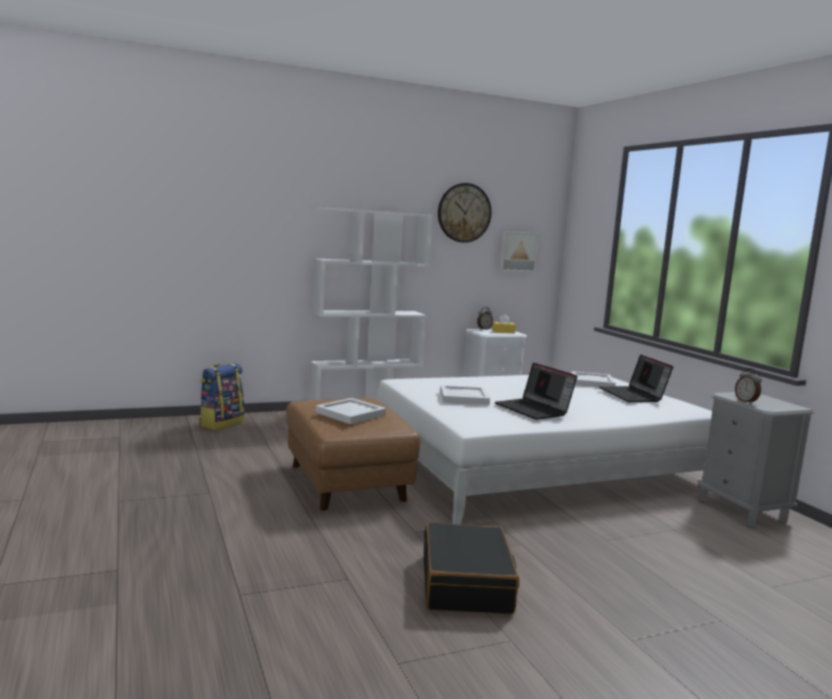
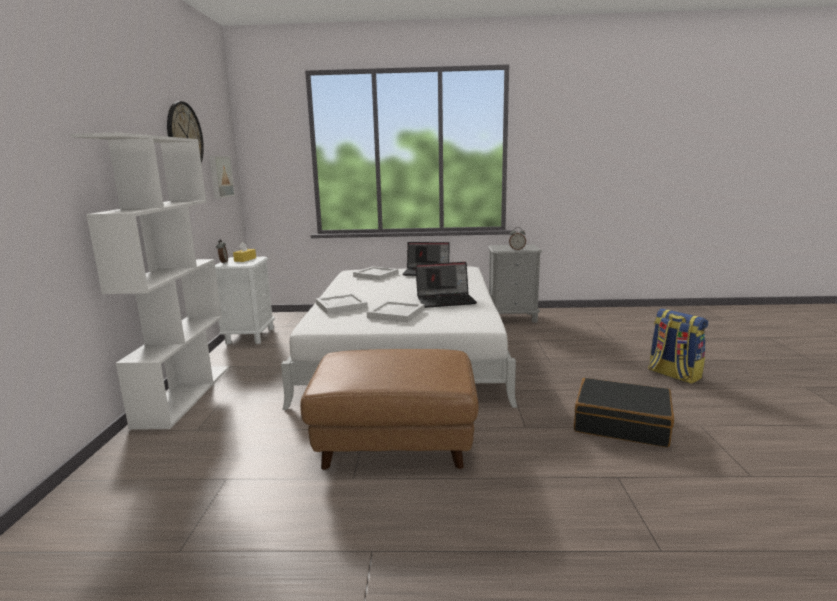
camera: 65 degrees left, 5 degrees up
(221, 423) = (85, 513): backpack -> backpack (673, 375)
(350, 413) = (407, 364): white tray -> white tray (340, 306)

